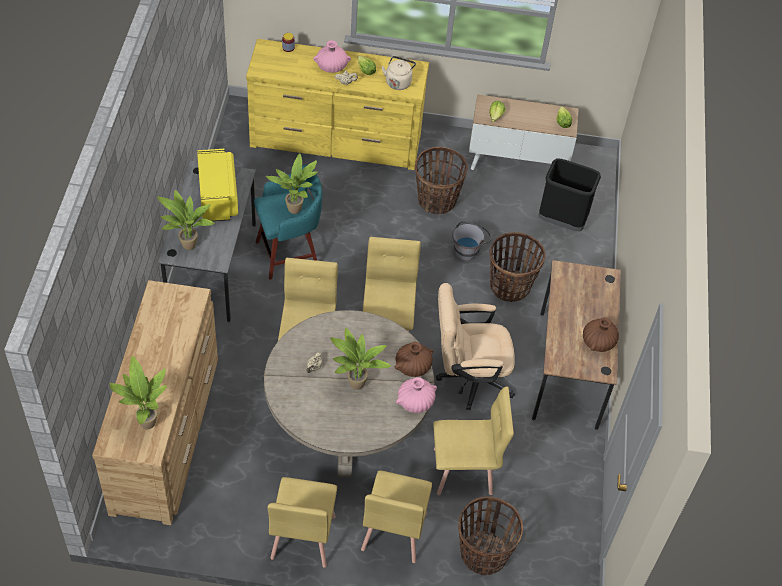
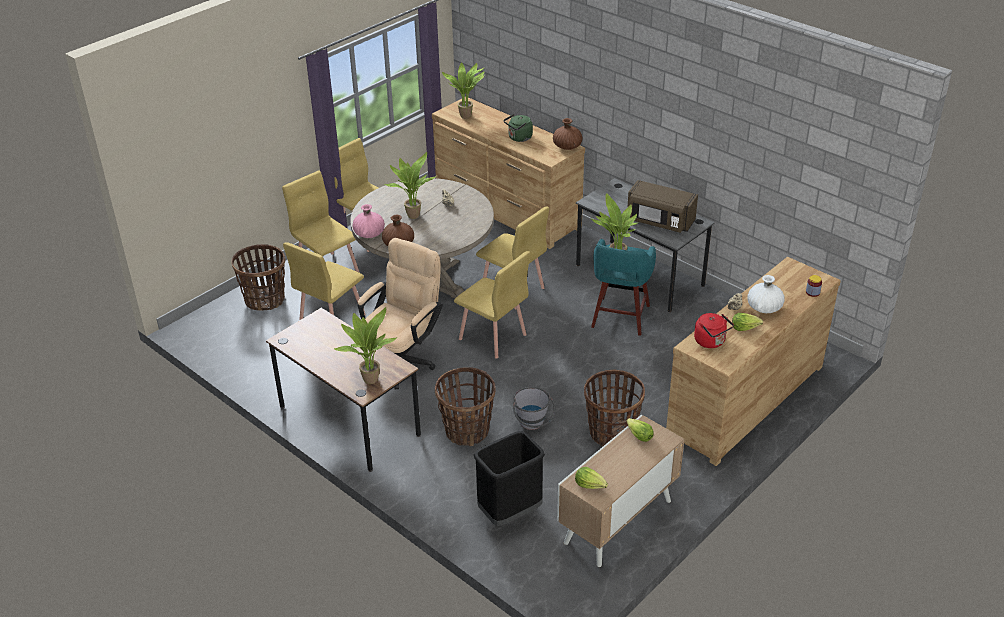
camera: 130 degrees right, 15 degrees down
(167, 345) = (519, 138): none -> green kettle
(187, 247) = (617, 193): potted plant -> potted plant (369, 379)
(218, 197) = (659, 221): yellow microwave -> brown microwave
(331, 67) = (764, 308): pink vase -> white vase
(336, 141) = (744, 400): yellow dresser -> brown dresser
(398, 82) = (711, 342): beige kettle -> red kettle
(598, 342) = (311, 350): brown vase -> brown vase (567, 147)

